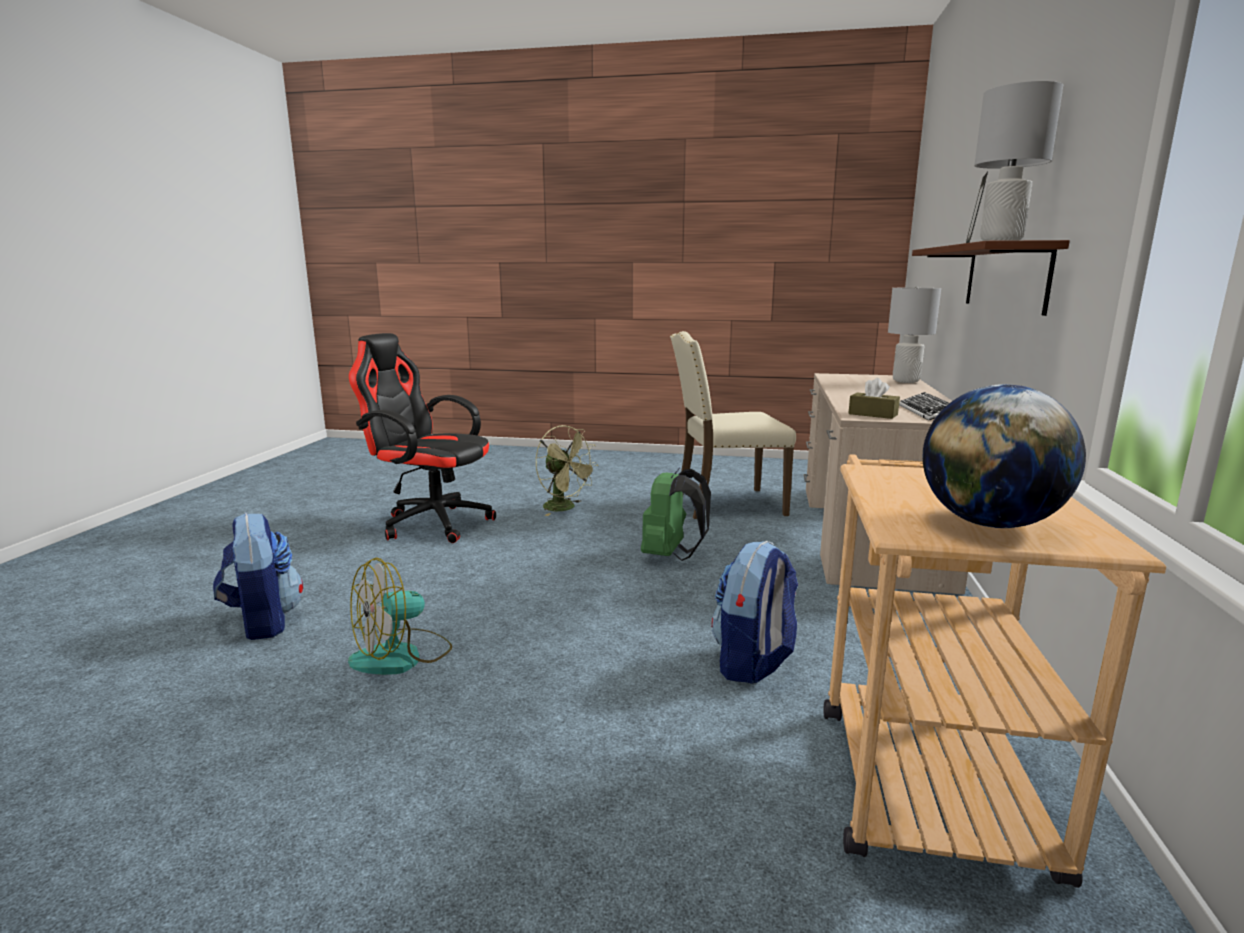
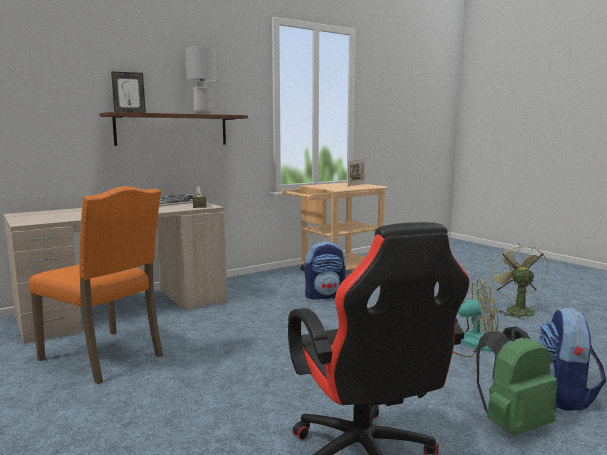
camera: 135 degrees left, 5 degrees down
(565, 508) = (208, 418): green fan -> green fan (515, 310)
(671, 555) = (248, 338): green backpack -> green backpack (512, 424)
(726, 504) = (105, 357): beige chair -> orange chair
(905, 382) = (52, 211): grey table lamp -> none
(989, 523) = (356, 184): globe -> picture frame

